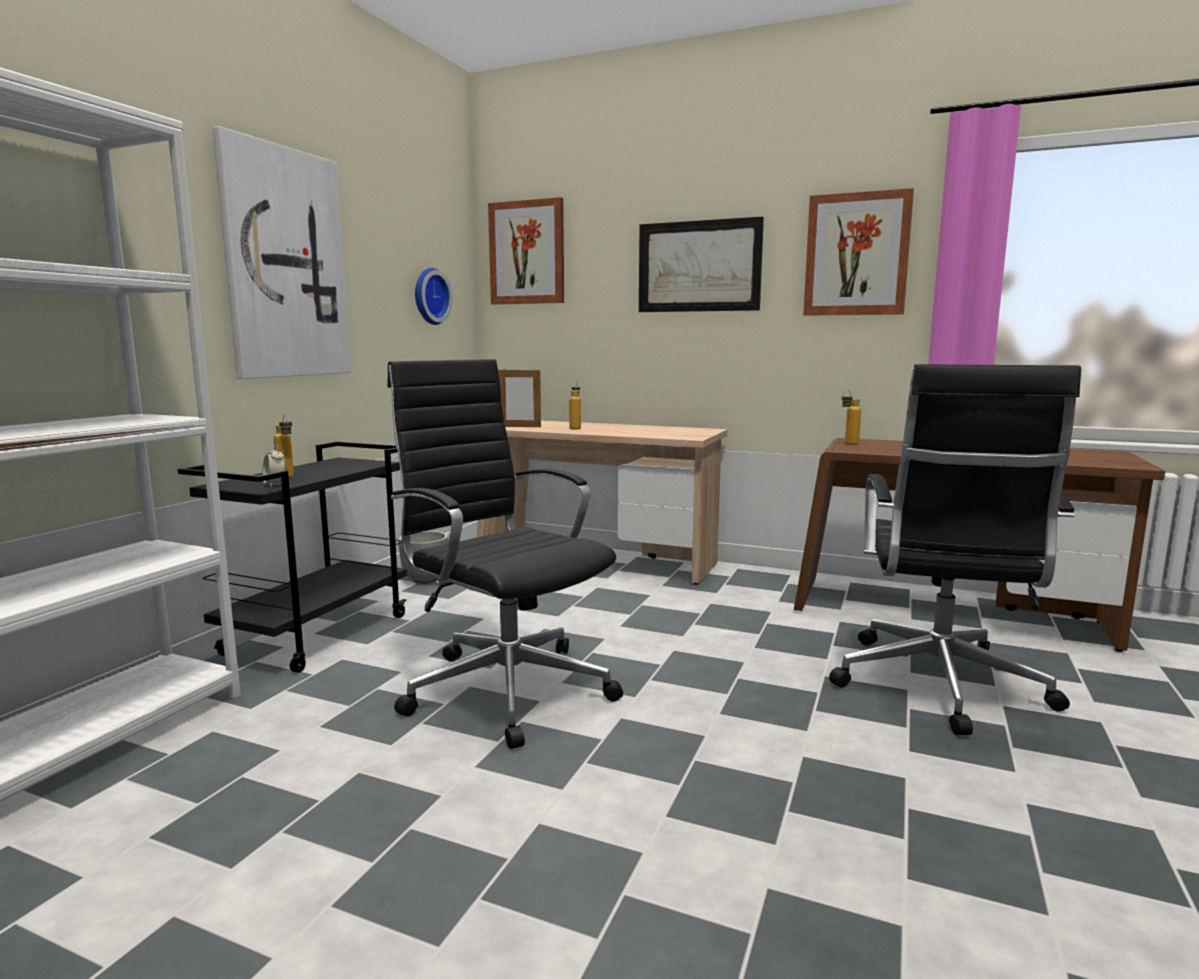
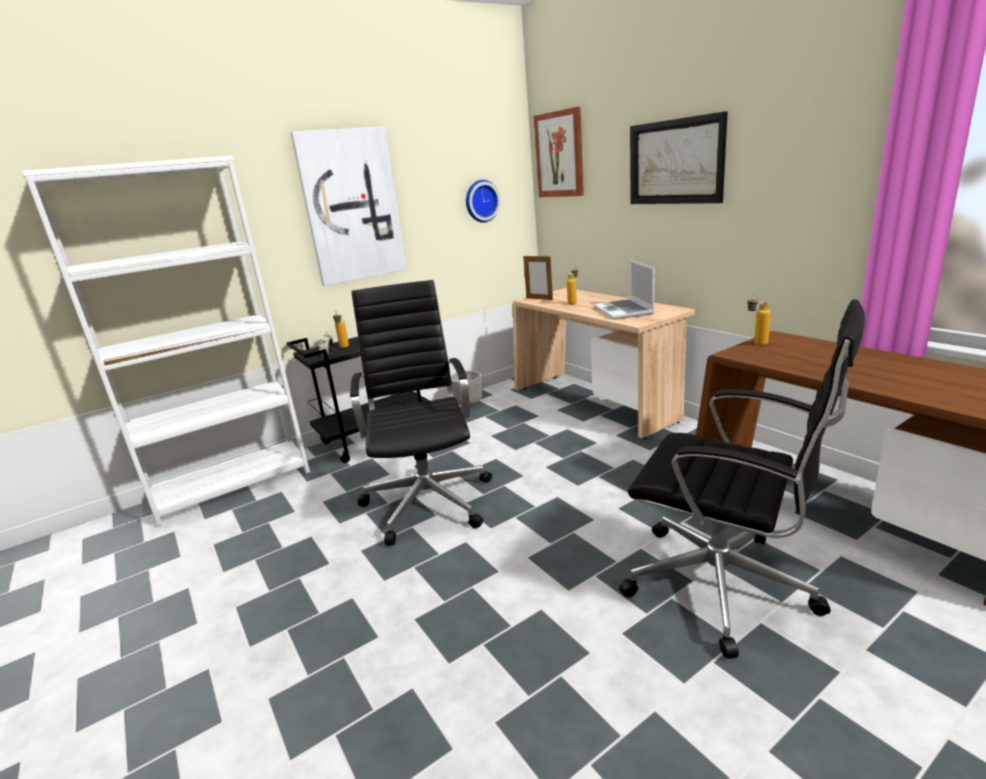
camera: 35 degrees right, 10 degrees up
(655, 431) = (624, 311): none -> laptop
(856, 255) = (811, 145): picture -> none
(938, 686) = (724, 586): black office chair -> black office chair turned 105 degrees counterclockwise

